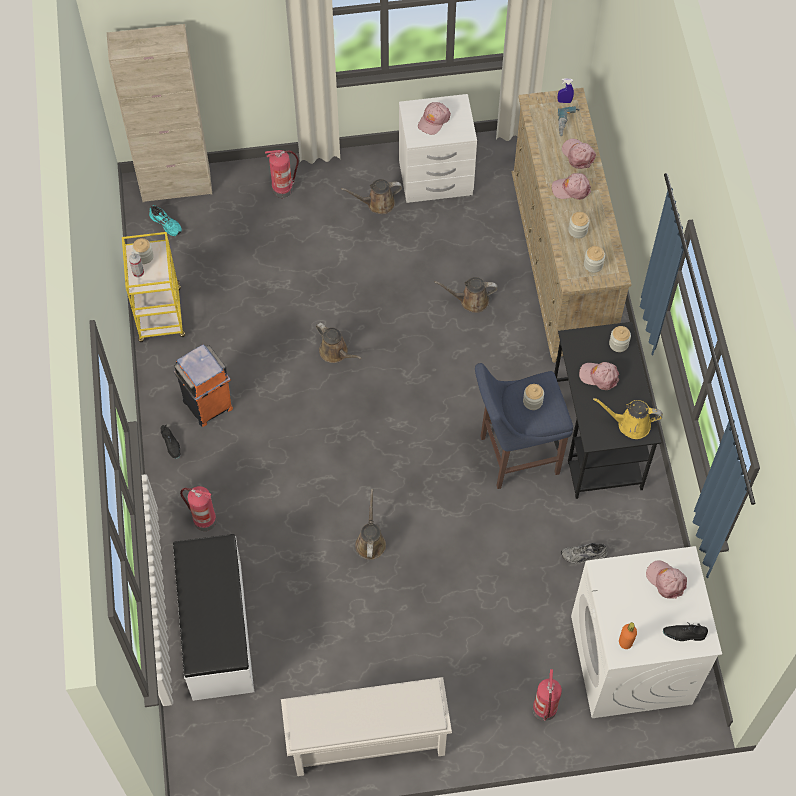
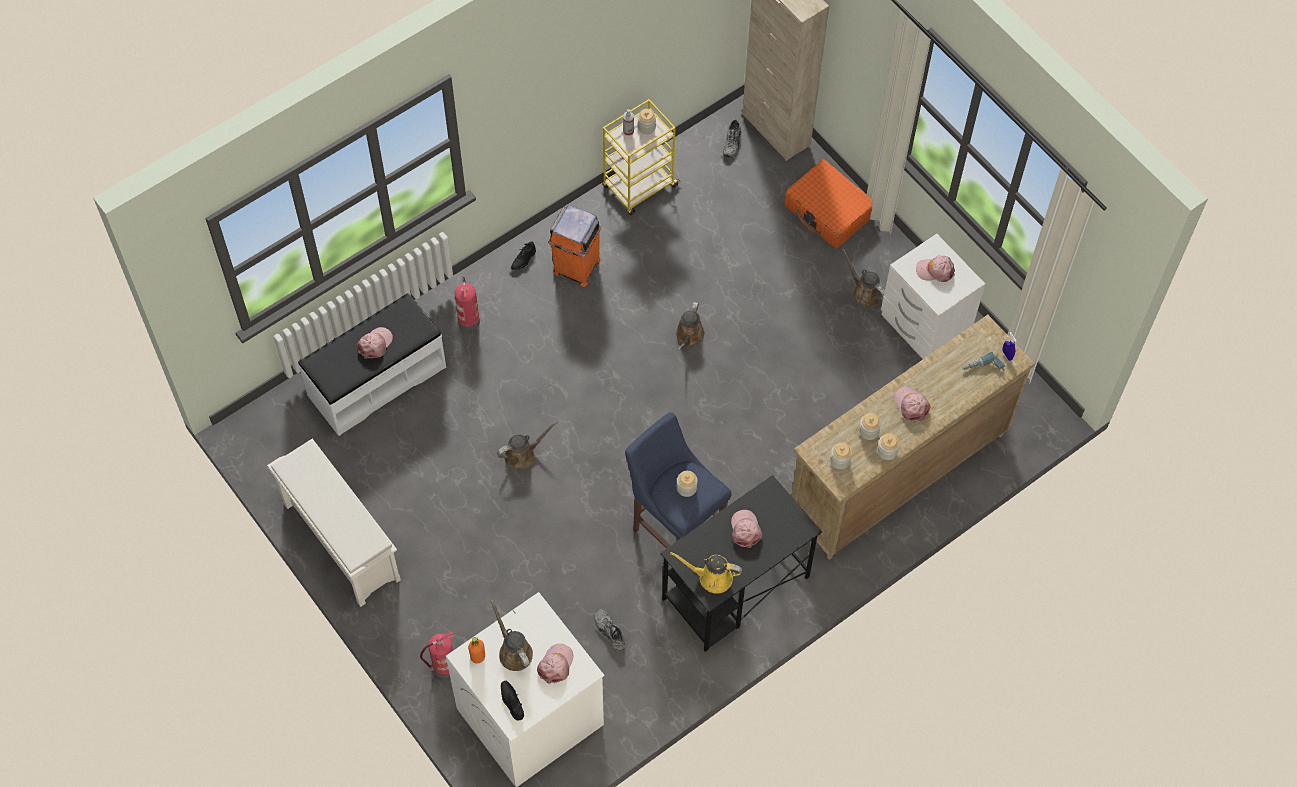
camera: 60 degrees right, 0 degrees up
(166, 223) = (733, 143): turquoise shoe -> grey shoe
(283, 189) = (828, 211): fire extinguisher -> orange suitcase
(471, 300) = (812, 417): brown watering can -> brown watering can (513, 651)
(578, 155) = (953, 393): pink cap -> pink cap (375, 344)
(618, 344) = (790, 531): jar -> jar (887, 451)
(630, 424) = (711, 577): yellow watering can -> yellow watering can turned 60 degrees counterclockwise

